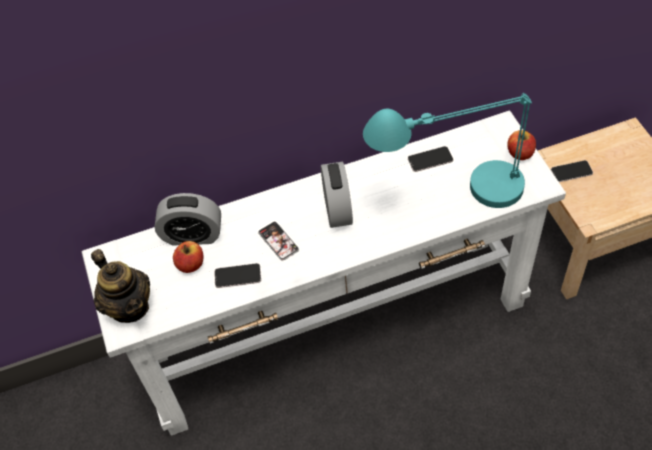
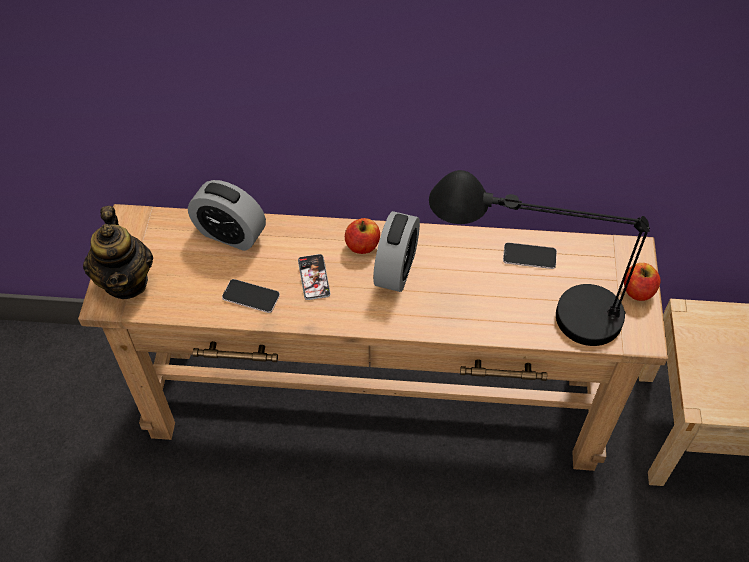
camera: 20 degrees right, 0 degrees up
(191, 264) = (211, 263): apple -> apple (362, 245)
(336, 329) = (375, 404): white console table -> brown console table
(450, 198) = (528, 308): turquoise table lamp -> black table lamp
(571, 172) = (709, 340): phone -> none

